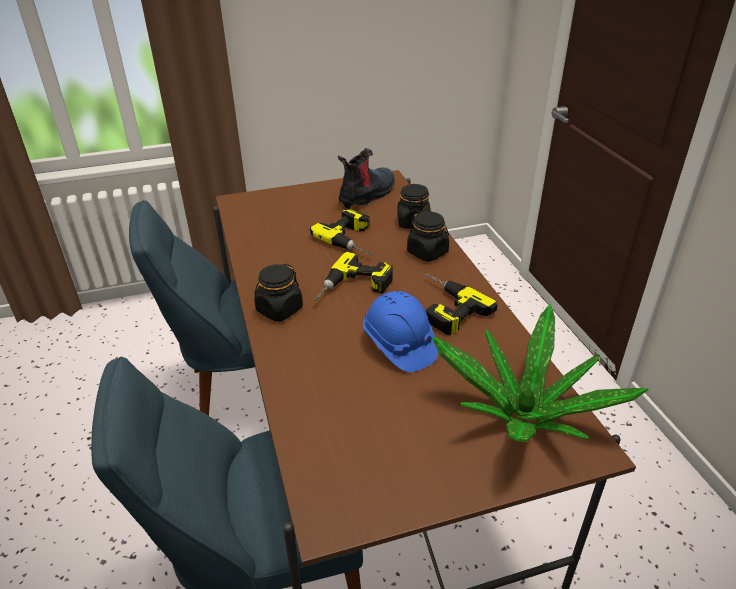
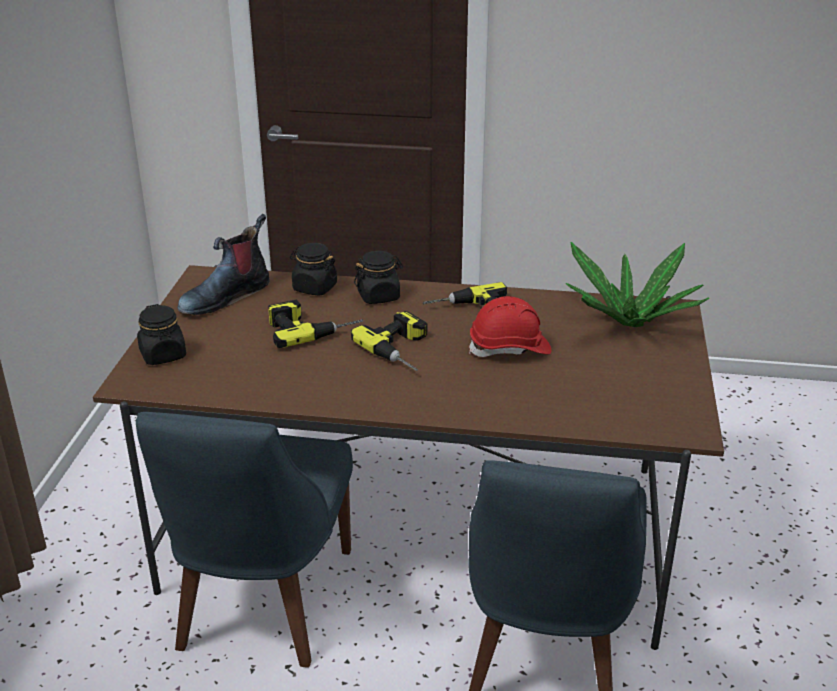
camera: 65 degrees left, 5 degrees down
(279, 310) = (402, 399): black jar -> black jar (163, 355)
(368, 195) = (225, 296): boot -> boot turned 105 degrees counterclockwise
(399, 345) = (510, 349): blue hard hat -> red hard hat

